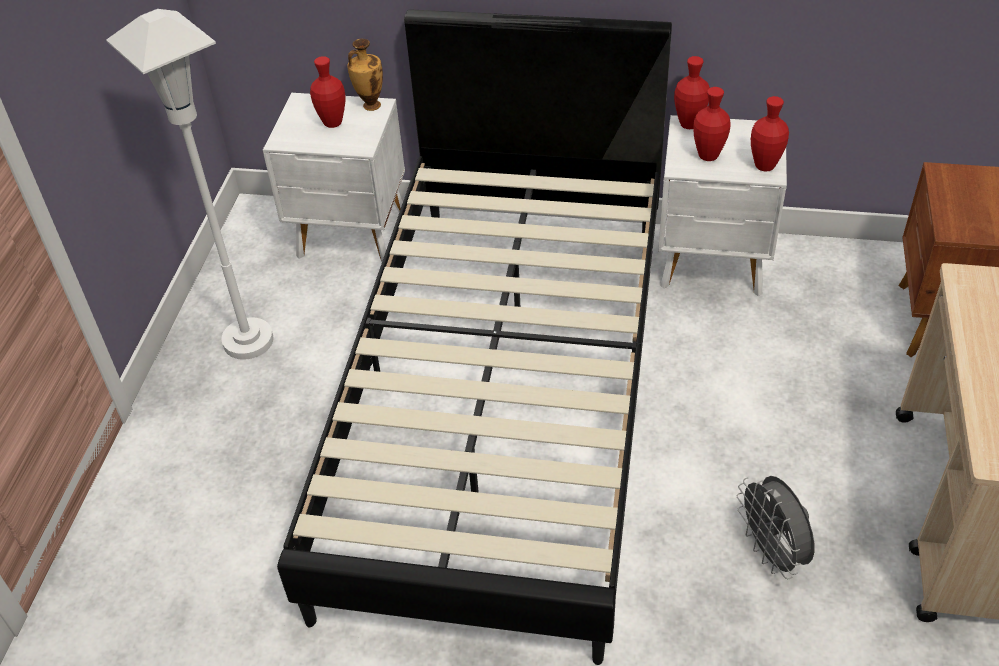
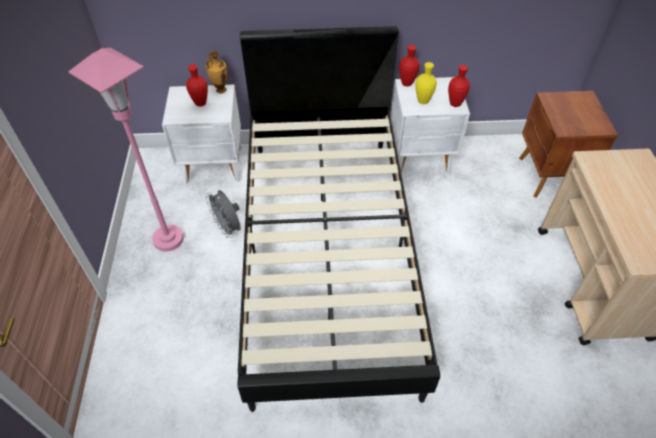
camera: 15 degrees left, 5 degrees up
(248, 341) = (168, 239): white floor lamp -> pink floor lamp
(708, 156) = (423, 101): red vase -> yellow vase
(772, 553) = (496, 320): grey fan -> grey fan (228, 228)

